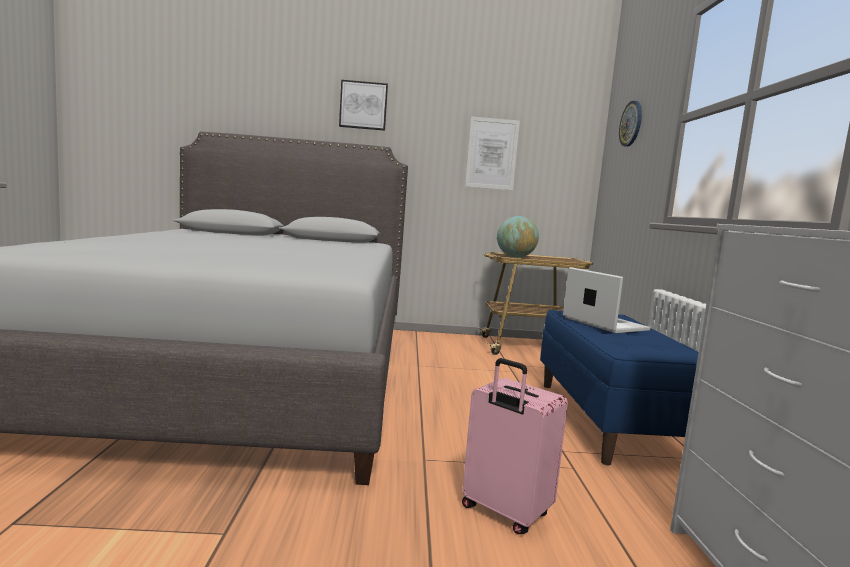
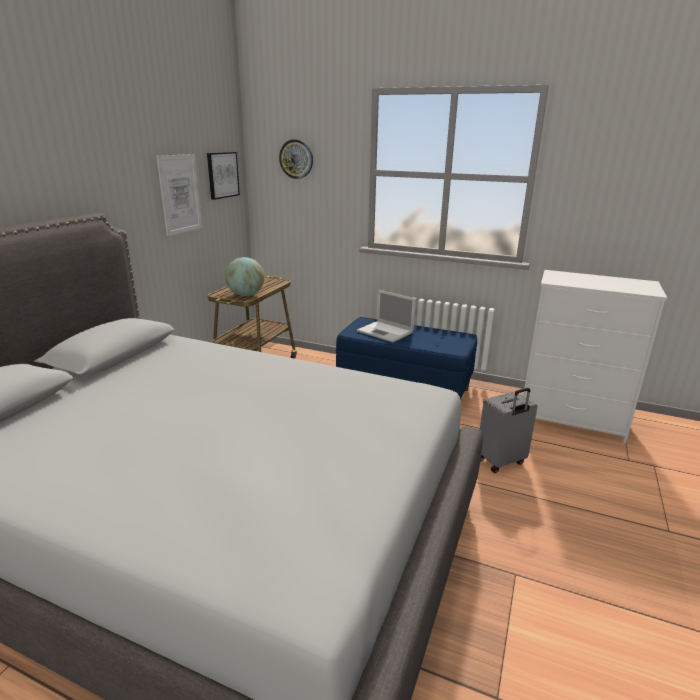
camera: 65 degrees left, 15 degrees up
(363, 105) = (44, 158): picture -> picture (222, 175)
(504, 513) = (501, 462): pink suitcase -> grey suitcase
(603, 323) = (386, 332): laptop -> laptop turned 135 degrees counterclockwise

